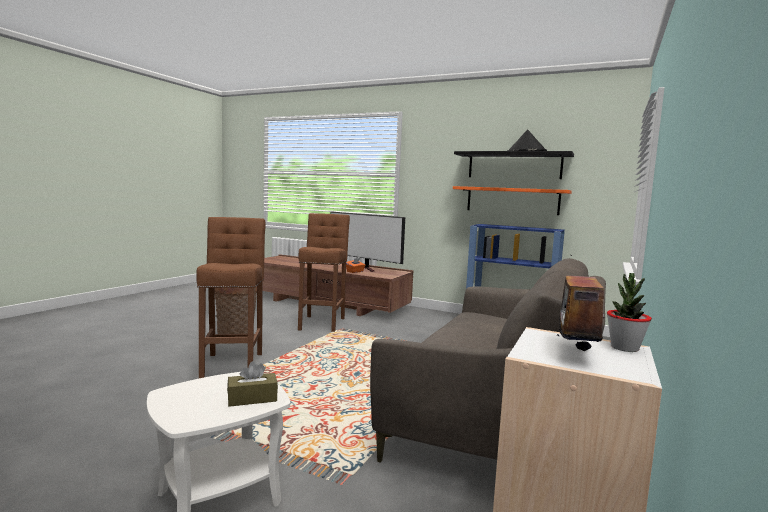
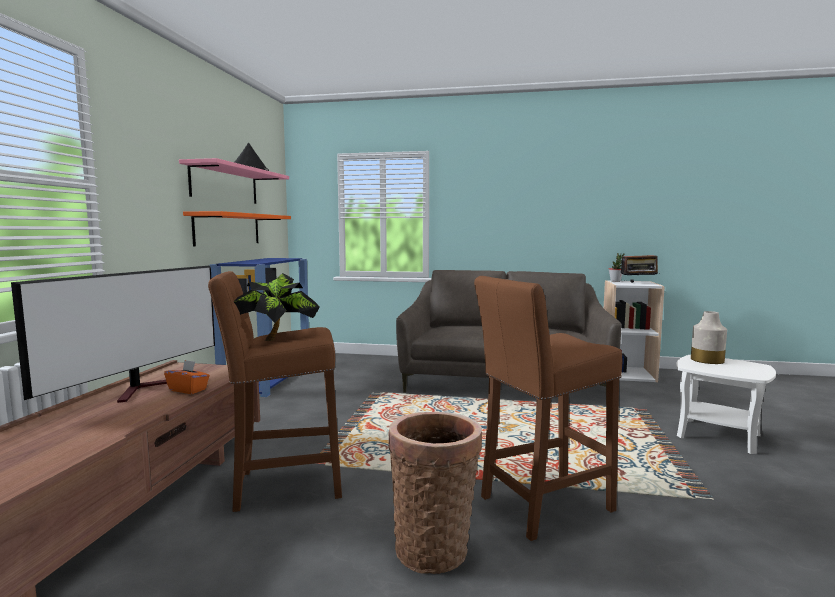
camera: 105 degrees left, 0 degrees up
(252, 398) = (706, 360): brown tissue box -> beige vase
(326, 248) = (278, 338): none -> potted plant
(514, 166) = (225, 184): black shelf -> pink shelf

